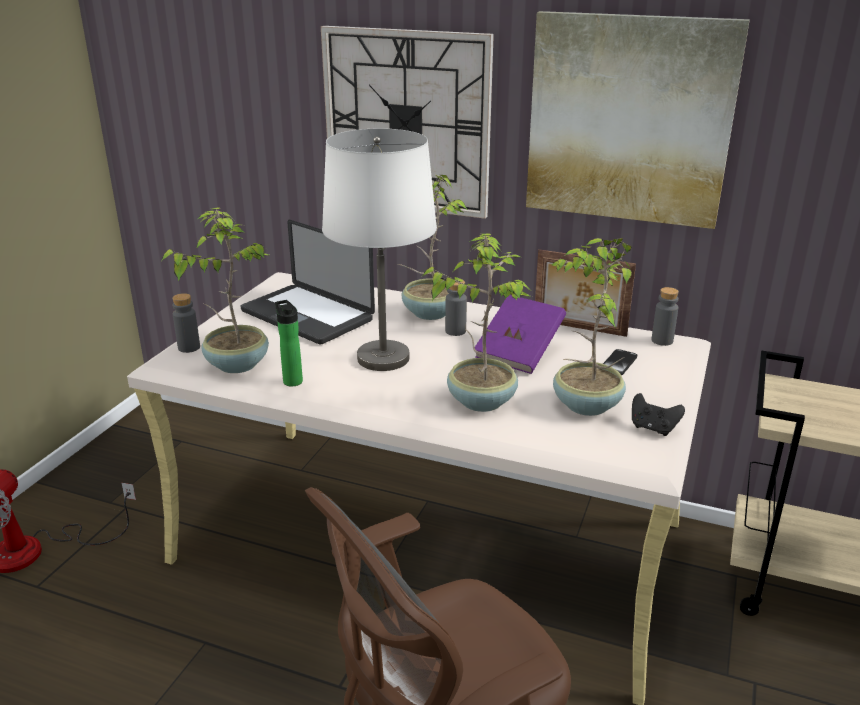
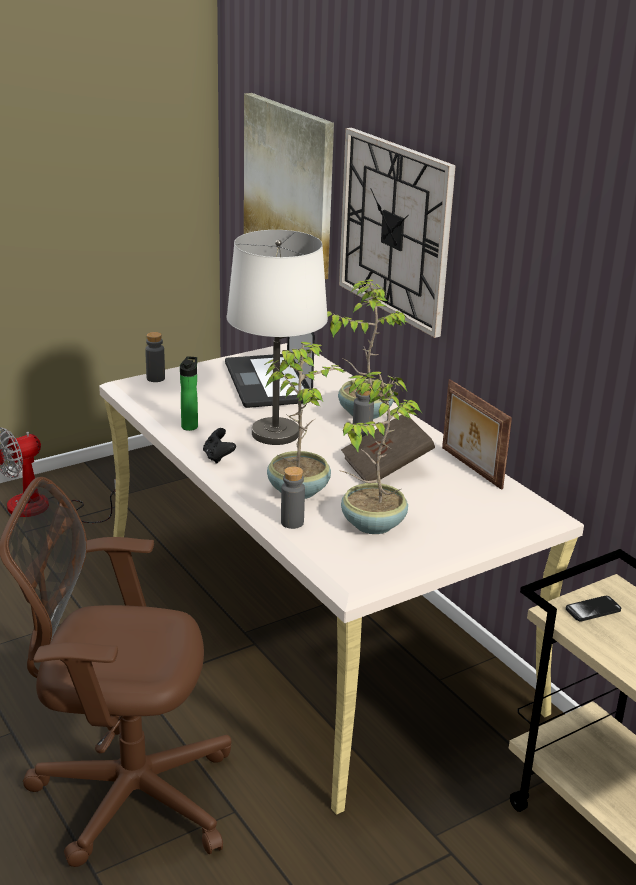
camera: 35 degrees right, 0 degrees up
(236, 364) = (170, 401): potted plant -> none
(519, 352) = (386, 467): purple book -> brown book
(618, 363) = (455, 506): phone -> phone (593, 610)
(629, 120) = (541, 275): picture -> picture (289, 184)
(653, 428) = (396, 560): black game controller -> black game controller (218, 457)
(662, 341) = (527, 504): grey bottle -> grey bottle (292, 522)

